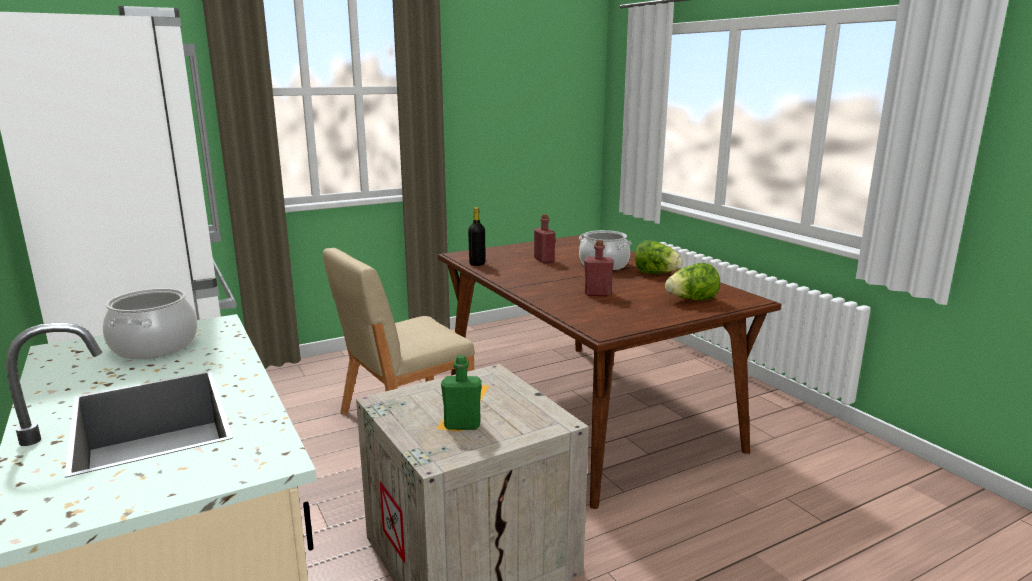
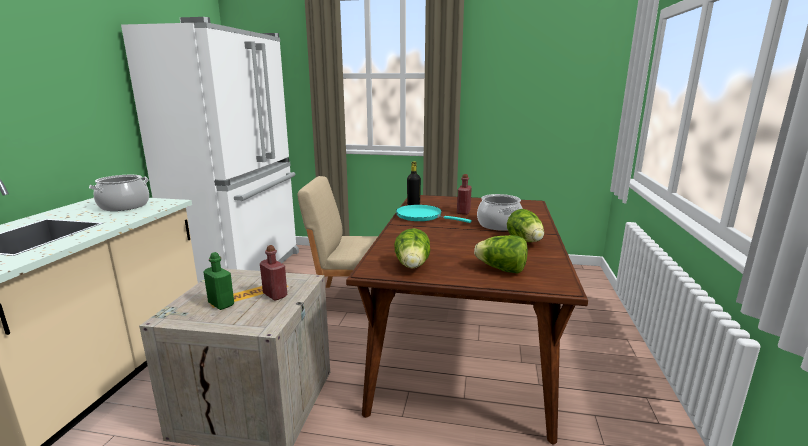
camera: 40 degrees right, 0 degrees up
(517, 273) = (422, 216): none -> turquoise frying pan
(597, 294) = (439, 244): red bottle -> red bottle (275, 295)
(626, 318) = (412, 266): none -> lettuce

